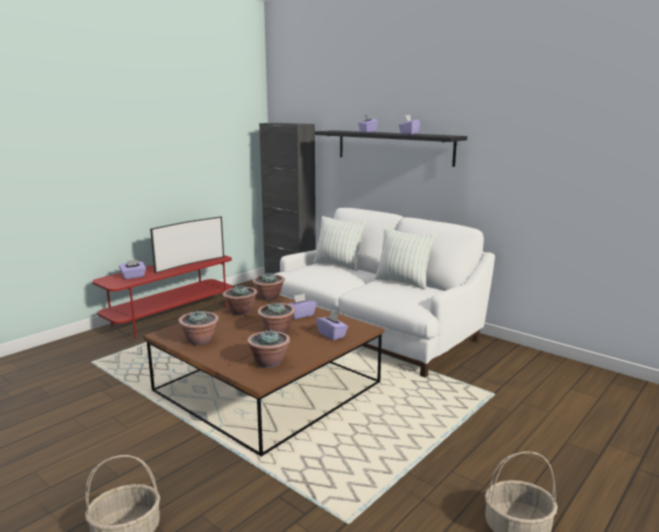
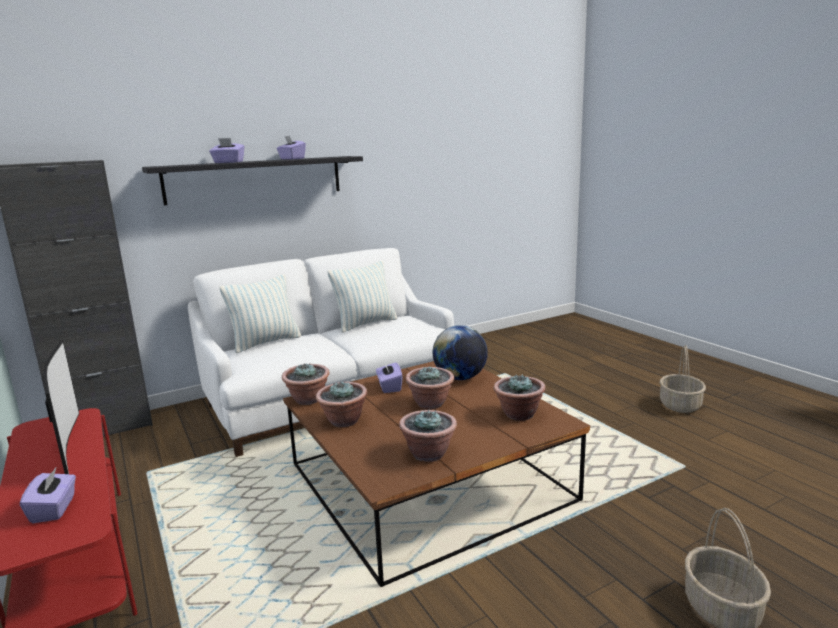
camera: 70 degrees left, 0 degrees up
(332, 335) = (460, 378): purple tissue box -> globe

